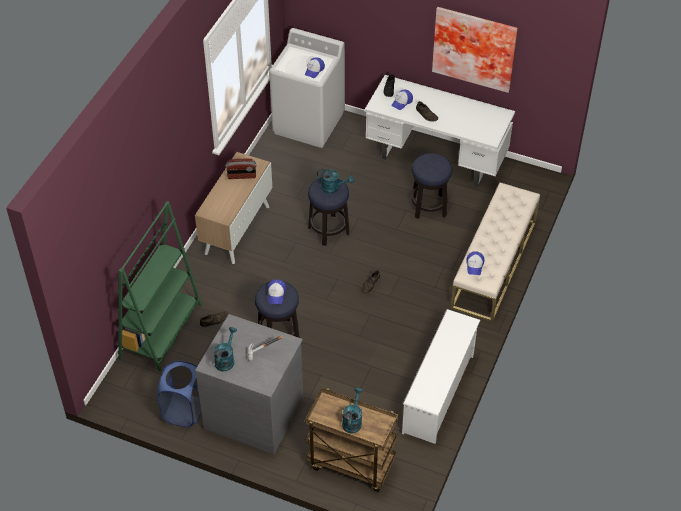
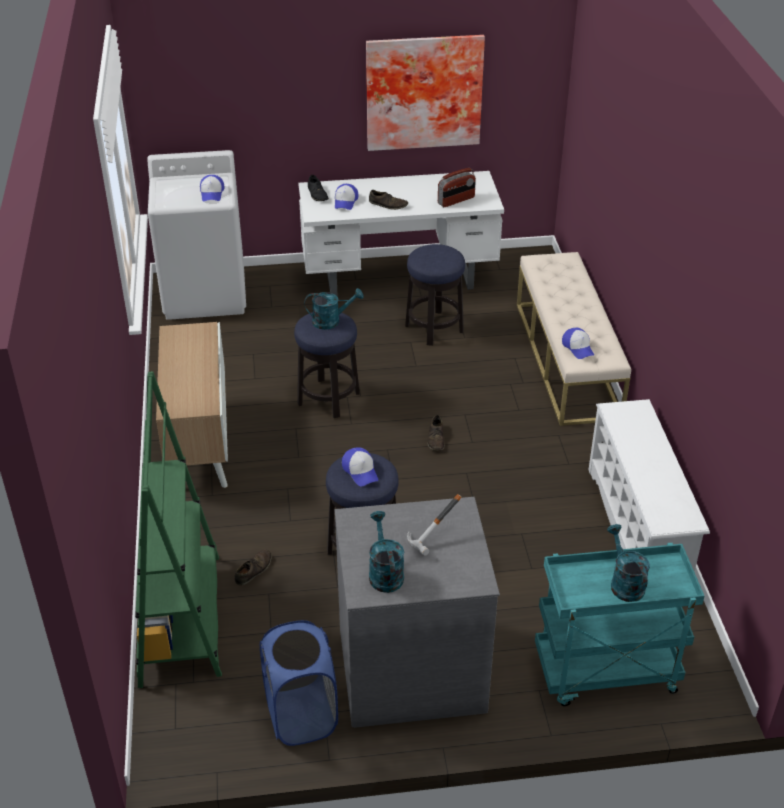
camera: 30 degrees left, 10 degrees down
(241, 176) = (190, 350): radio -> radio (456, 200)
(350, 464) = (605, 673): brown cart -> turquoise cart

